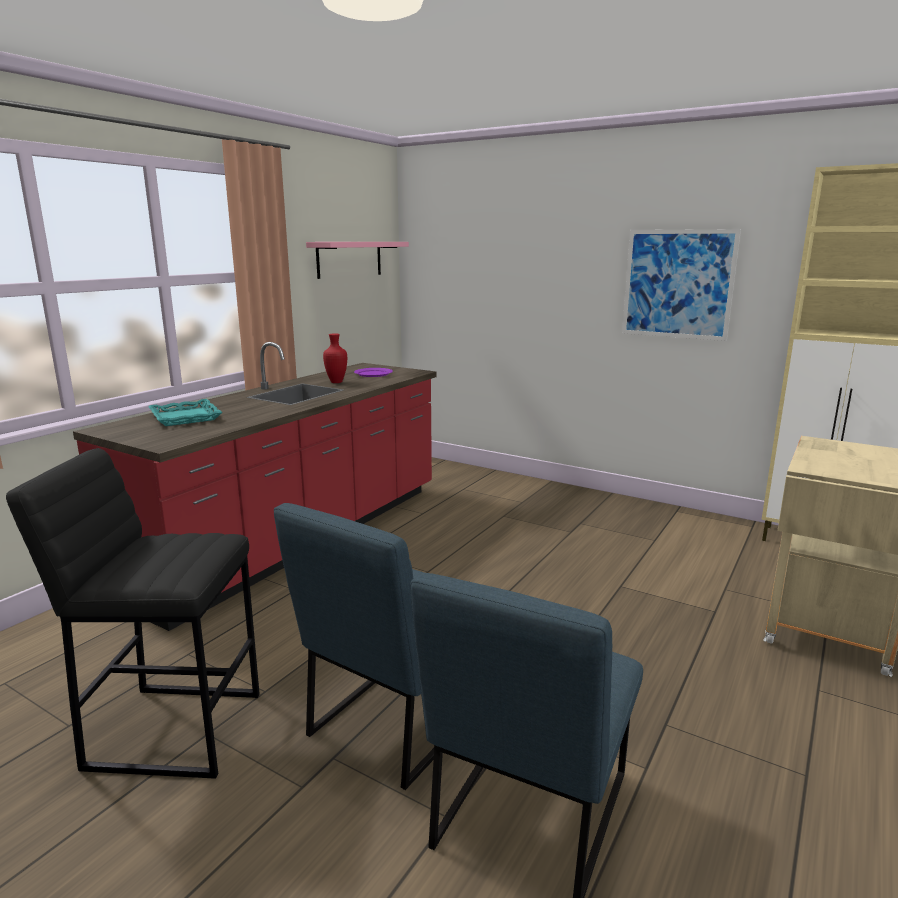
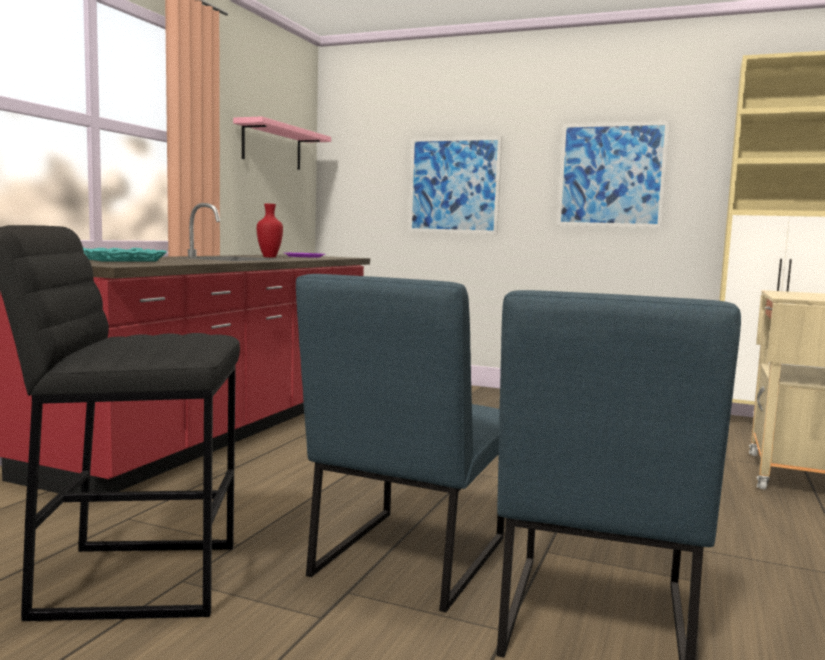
camera: 10 degrees left, 10 degrees down
(524, 289) = (454, 185): none -> picture

